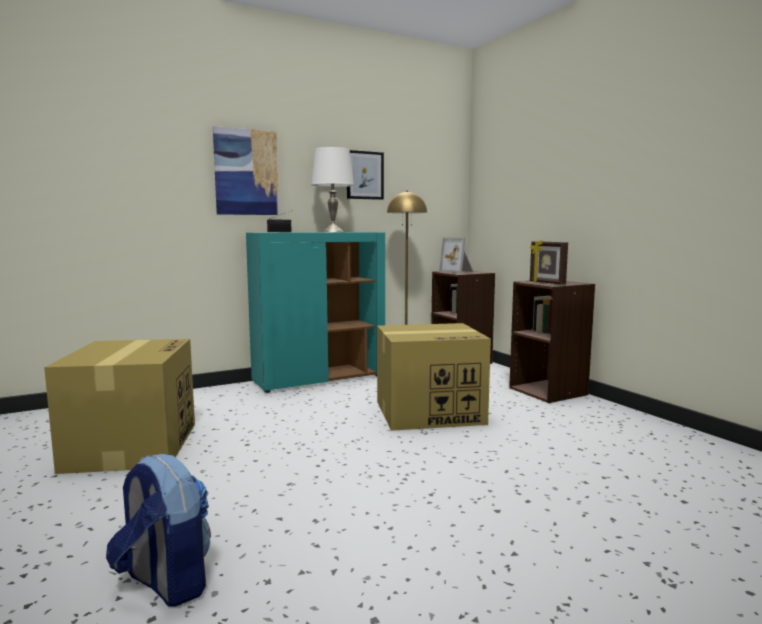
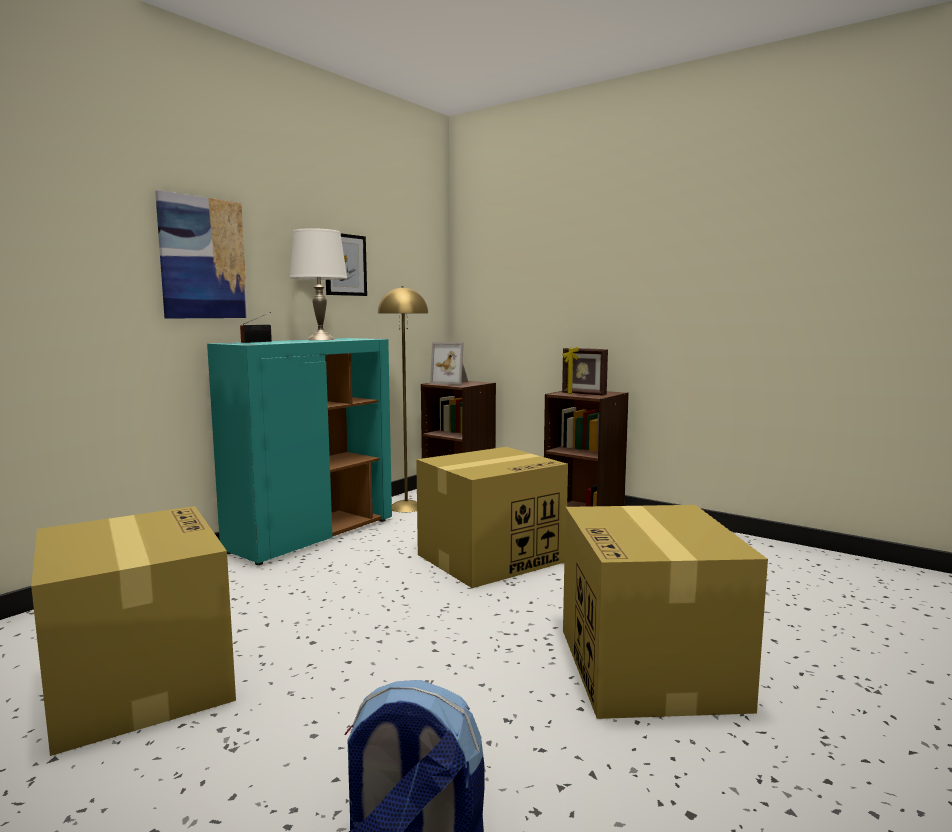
camera: 25 degrees left, 0 degrees up
(466, 514) = (650, 668): none -> cardboard box

